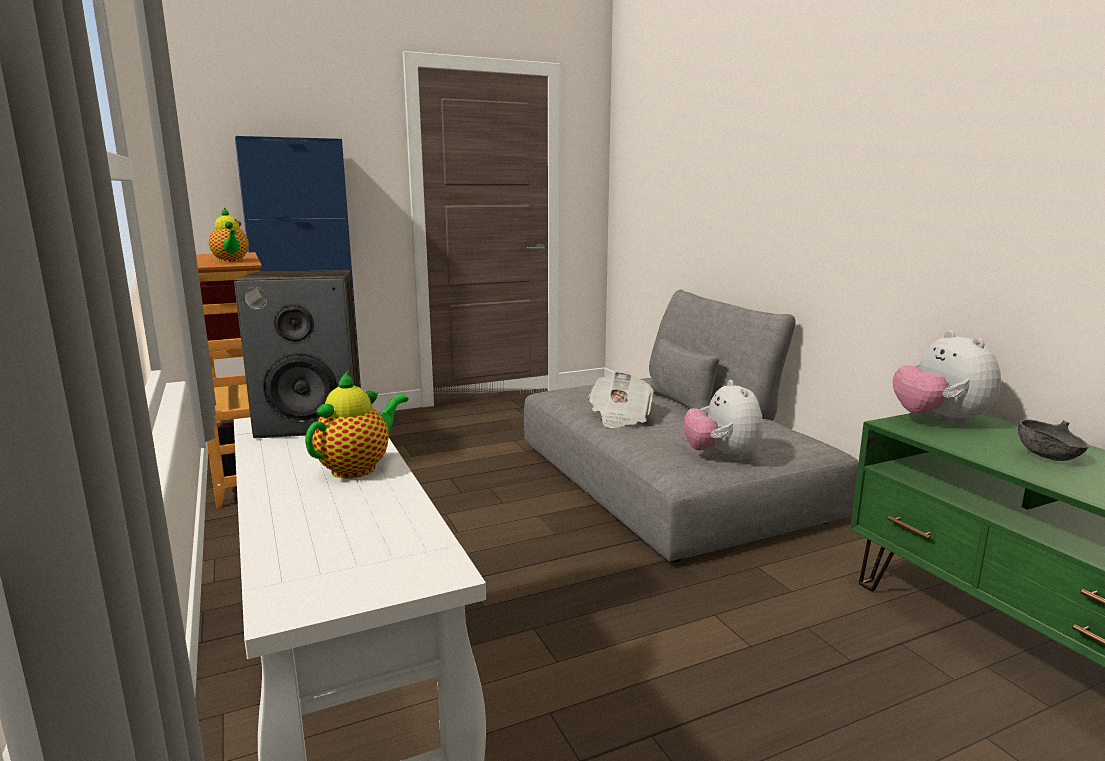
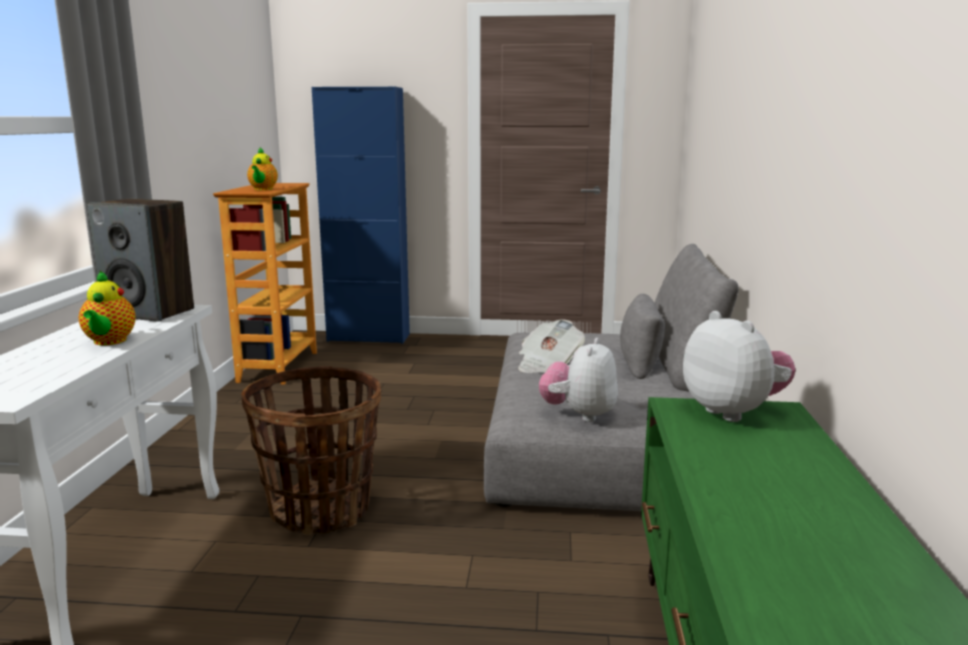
camera: 30 degrees right, 0 degrees up
(358, 468) = (109, 342): teapot -> teapot turned 105 degrees clockwise
(517, 619) = (320, 510): none -> basket
(939, 421) = (733, 412): plush toy -> plush toy turned 135 degrees clockwise
(1048, 457) = (763, 467): grey bowl -> none

